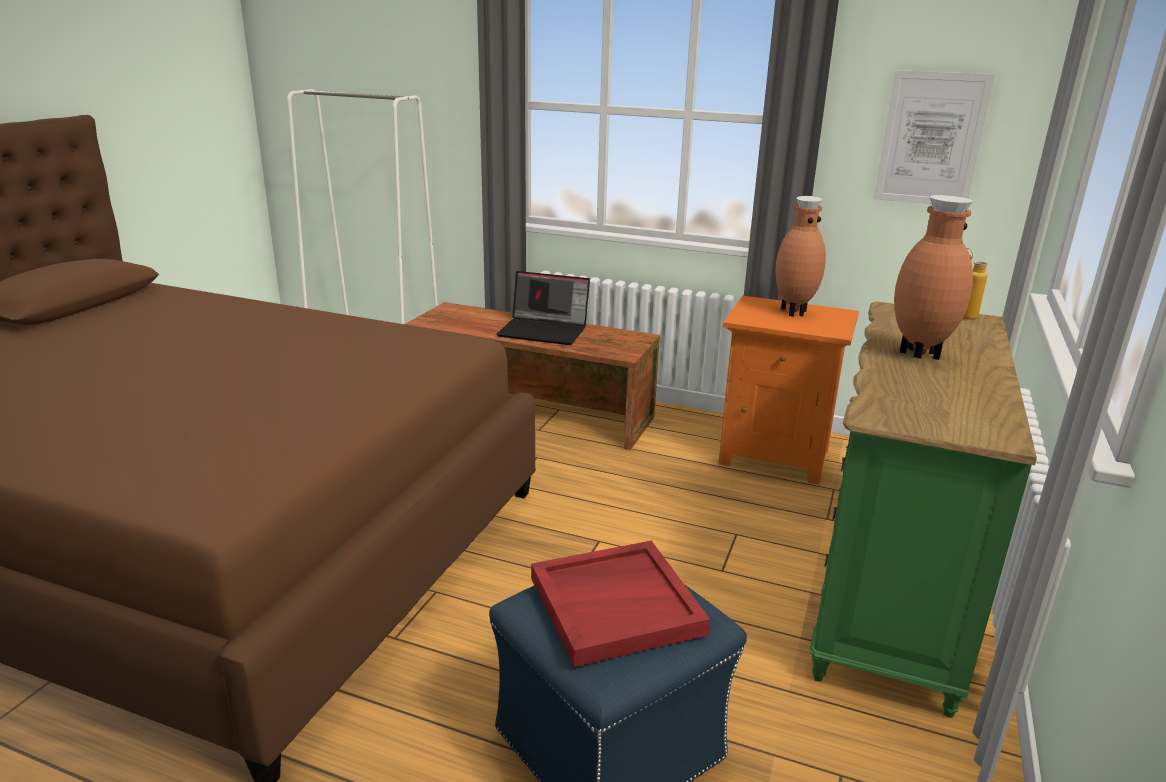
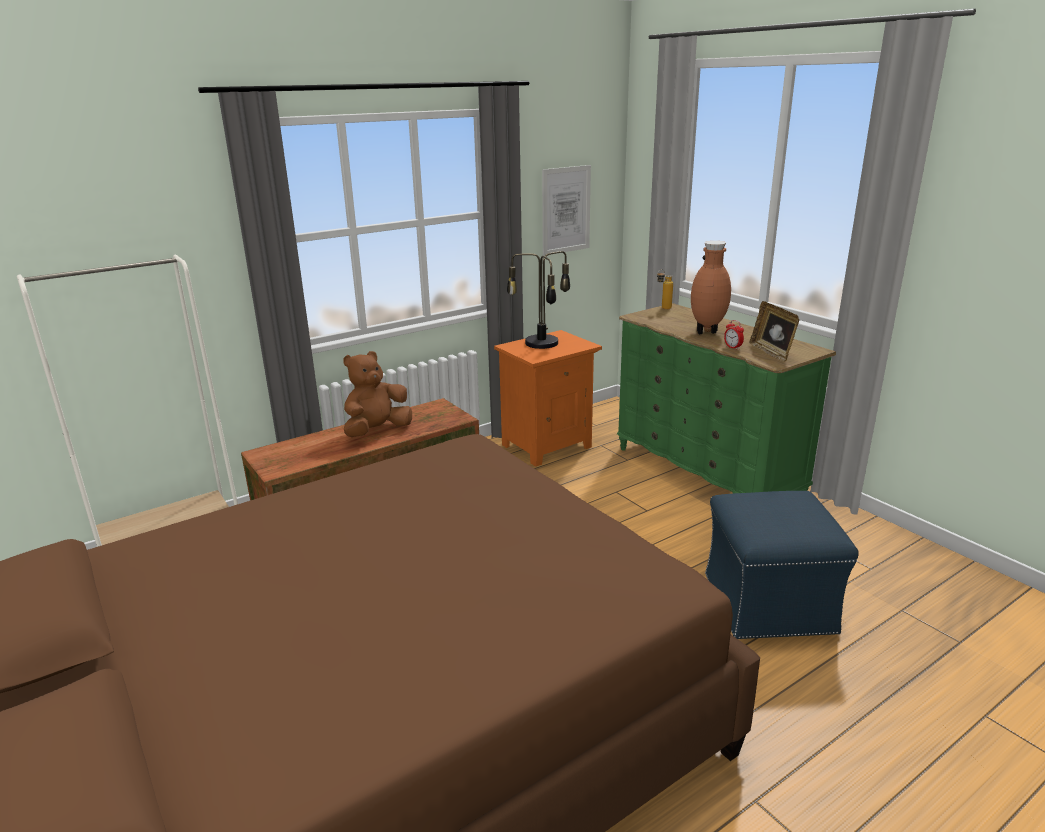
camera: 55 degrees left, 0 degrees up
(545, 331) = (377, 431): laptop -> brown plush toy
(616, 604) = (778, 513): red tray -> none
(792, 312) = (541, 343): brown vase -> table lamp
(885, 380) = (732, 347): none -> alarm clock
(916, 408) = (771, 353): none -> picture frame

